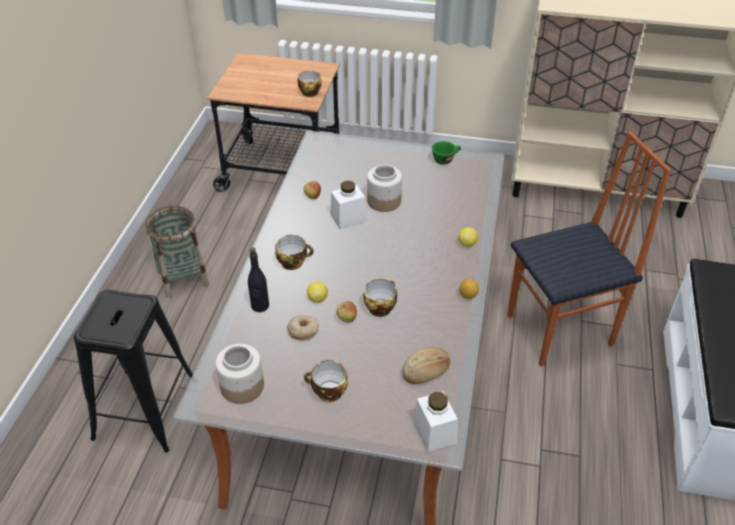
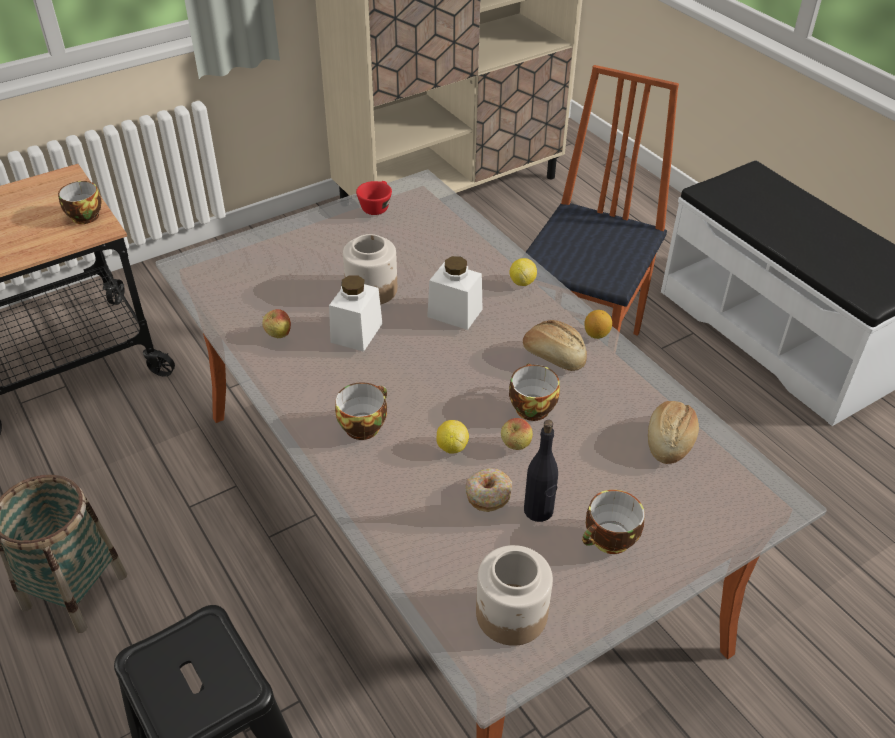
camera: 45 degrees left, 0 degrees up
(260, 306) = (396, 505): black bottle -> black bottle (538, 511)
(428, 291) = (554, 356): none -> bread
(434, 432) = (760, 494): white jar -> white jar (455, 313)
(446, 159) = (376, 206): green cup -> red cup

